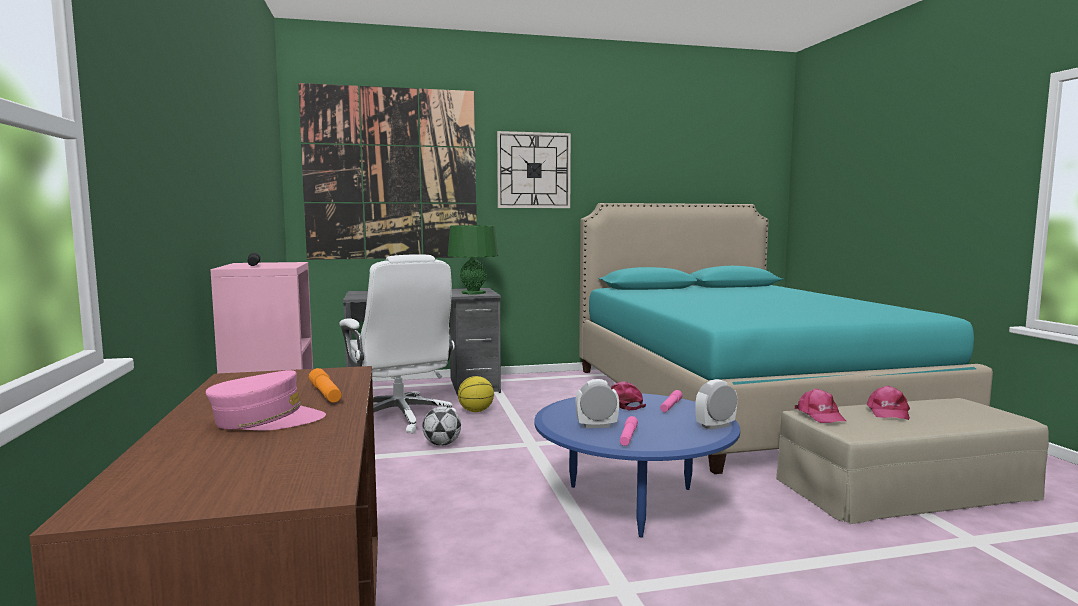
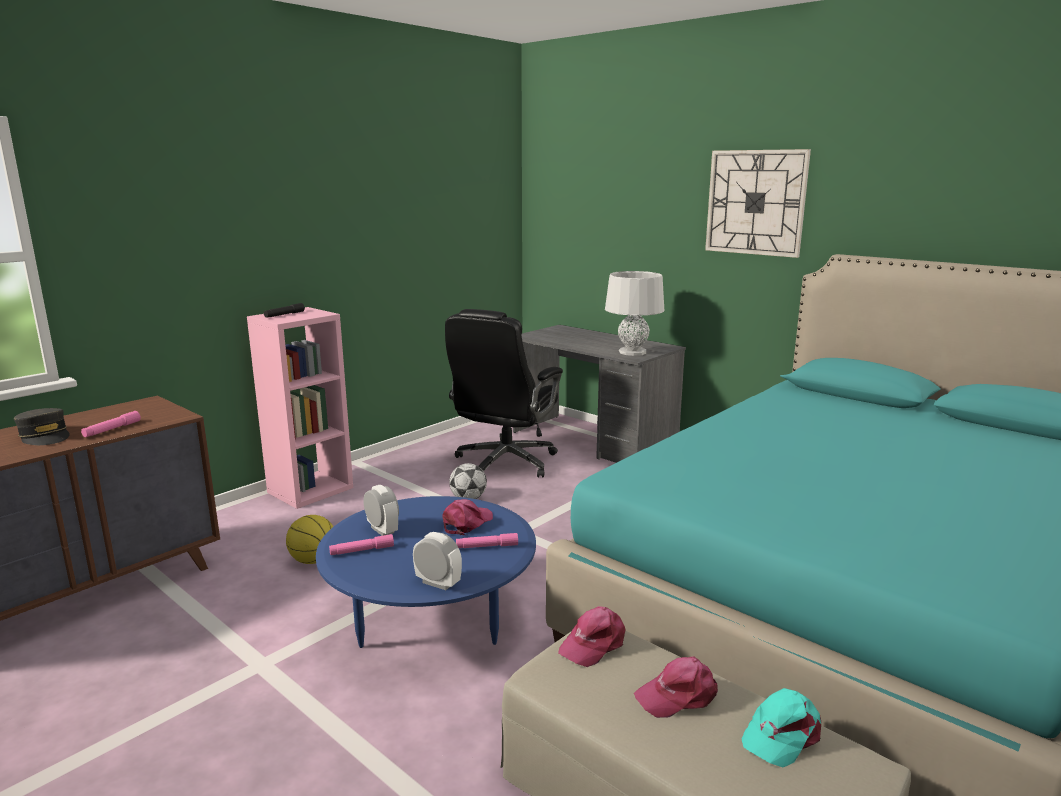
camera: 55 degrees right, 10 degrees up
(266, 420) = (45, 436): pink cap -> grey cap
(325, 393) = (112, 429): orange flashlight -> pink flashlight
(391, 174) = (604, 204): picture -> none
(400, 418) = (505, 463): white office chair -> black office chair
(473, 293) = (632, 352): green table lamp -> grey table lamp
(475, 411) = (567, 481): basketball -> basketball (313, 560)
(930, 405) = (781, 734): none -> turquoise cap

